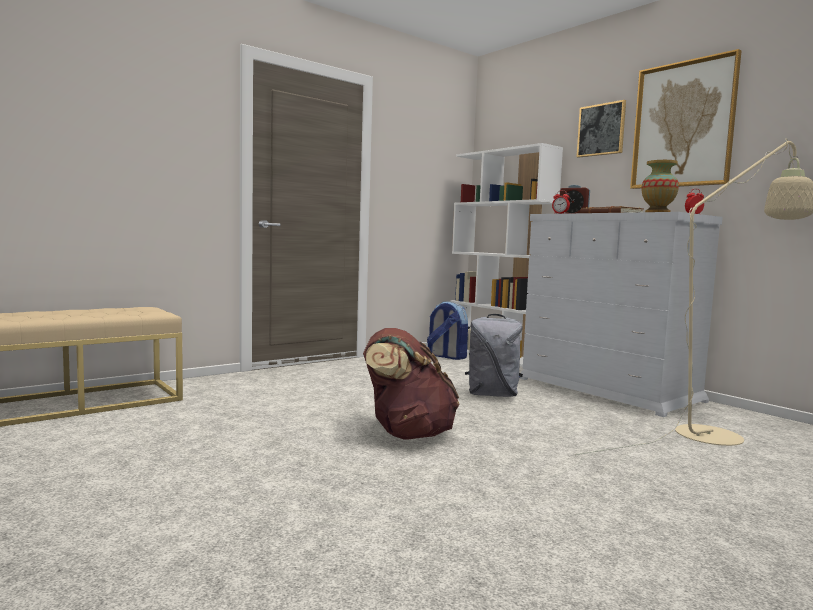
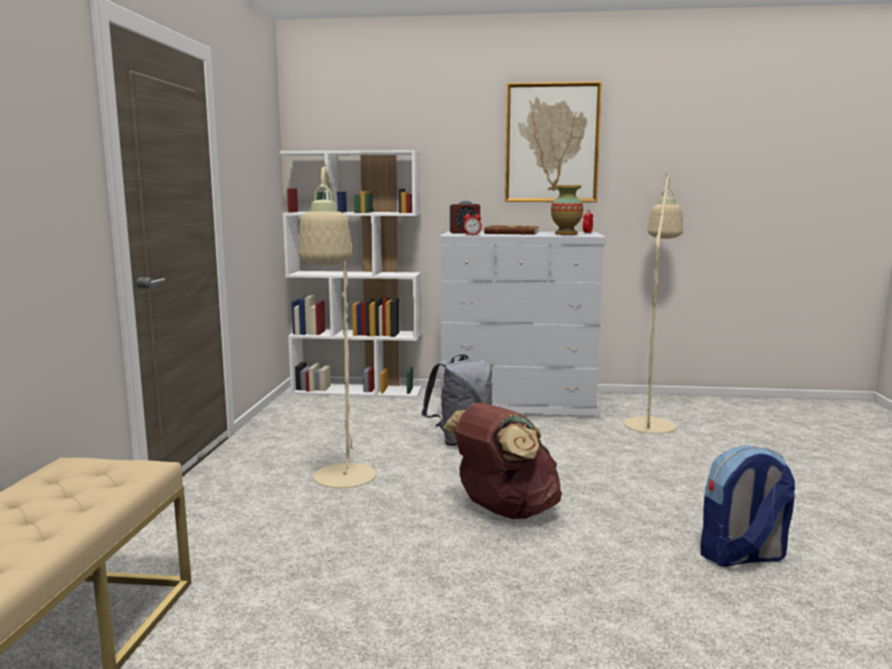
camera: 45 degrees left, 5 degrees up
(356, 390) = (343, 482): none -> beige floor lamp
(446, 356) = (316, 406): backpack -> backpack (742, 557)
(601, 130) = (464, 137): picture -> none

